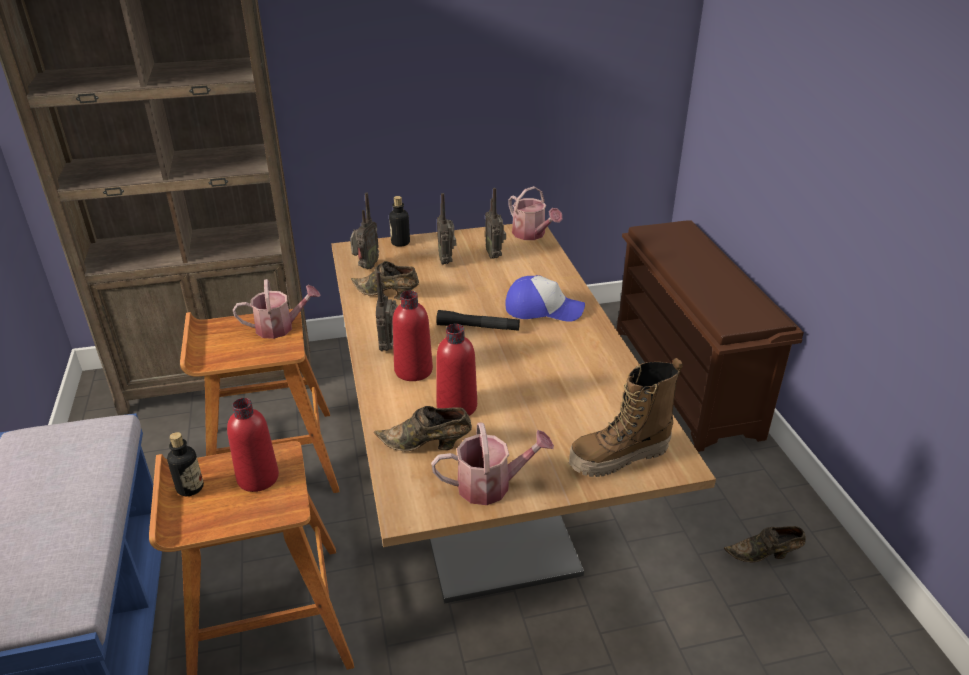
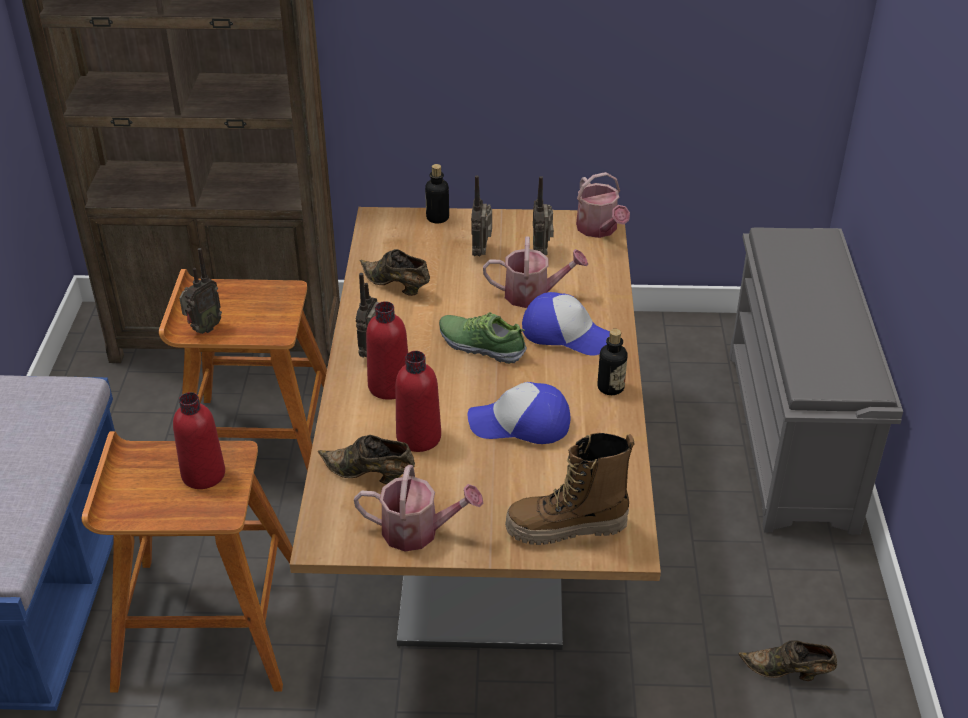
camera: 15 degrees right, 5 degrees up
(190, 487) = (135, 472): bottle -> bottle (610, 387)
(280, 327) = (278, 302): watering can -> watering can (533, 294)
(365, 267) = (385, 245): radio -> radio (203, 329)
(478, 327) = (481, 345): black flashlight -> shoe
(539, 381) = (520, 424): none -> cap
(687, 381) = (792, 439): brown shoe rack -> grey shoe rack

